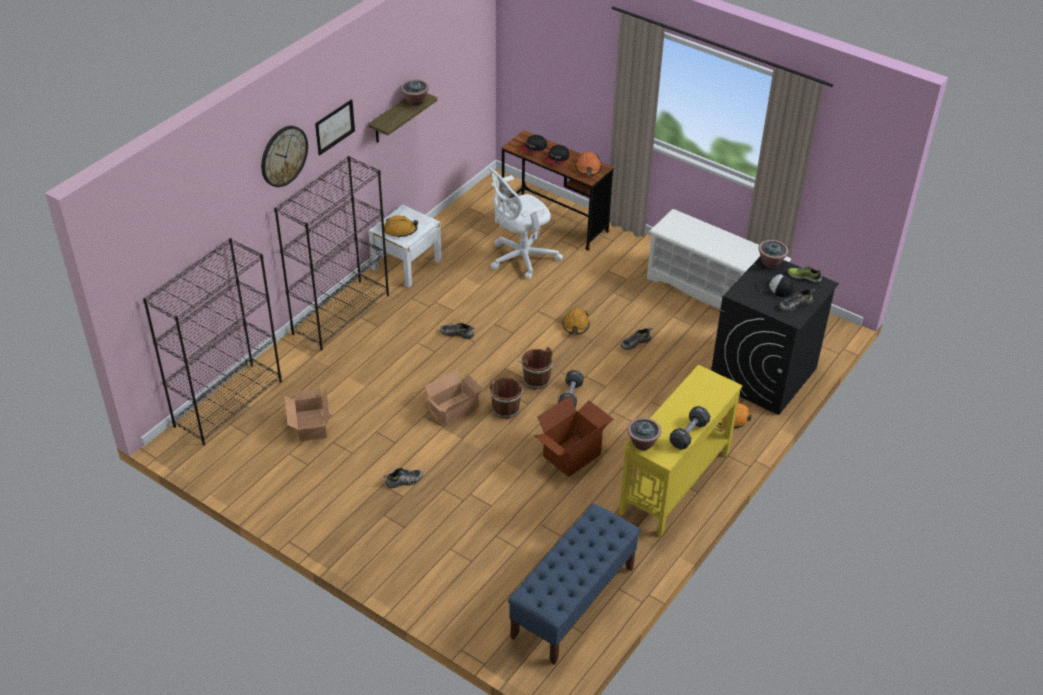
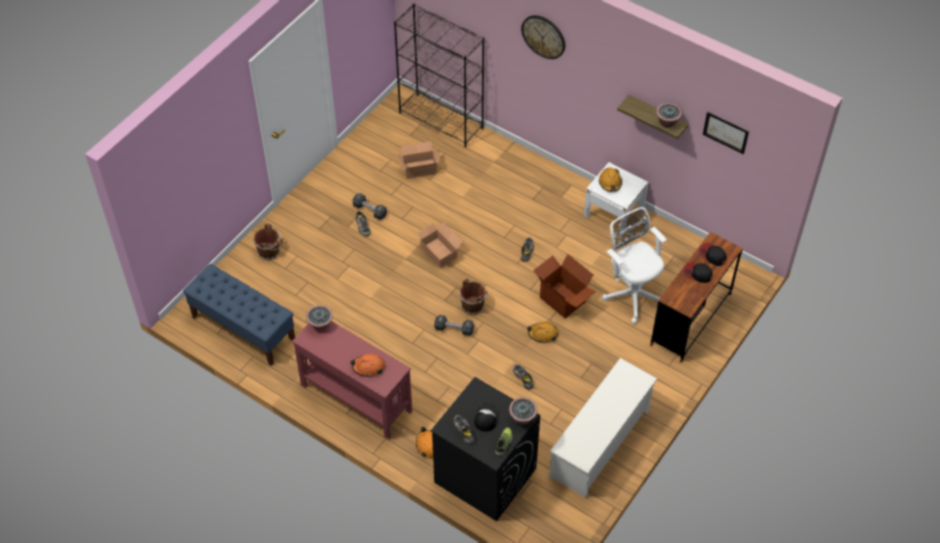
camera: 90 degrees right, 10 degrees up
(334, 127) = (595, 64): picture -> picture (725, 132)
(341, 314) = (545, 175): black bookcase -> none
(506, 408) = (439, 285): brown bucket -> brown bucket (270, 251)
(571, 455) = (387, 329): cardboard box -> cardboard box (563, 299)
(588, 168) = (685, 297): orange hard hat -> orange hard hat (368, 367)
(674, 483) = (356, 397): yellow console table -> red console table
(689, 434) = (329, 355): black dumbbell -> black dumbbell (370, 210)

